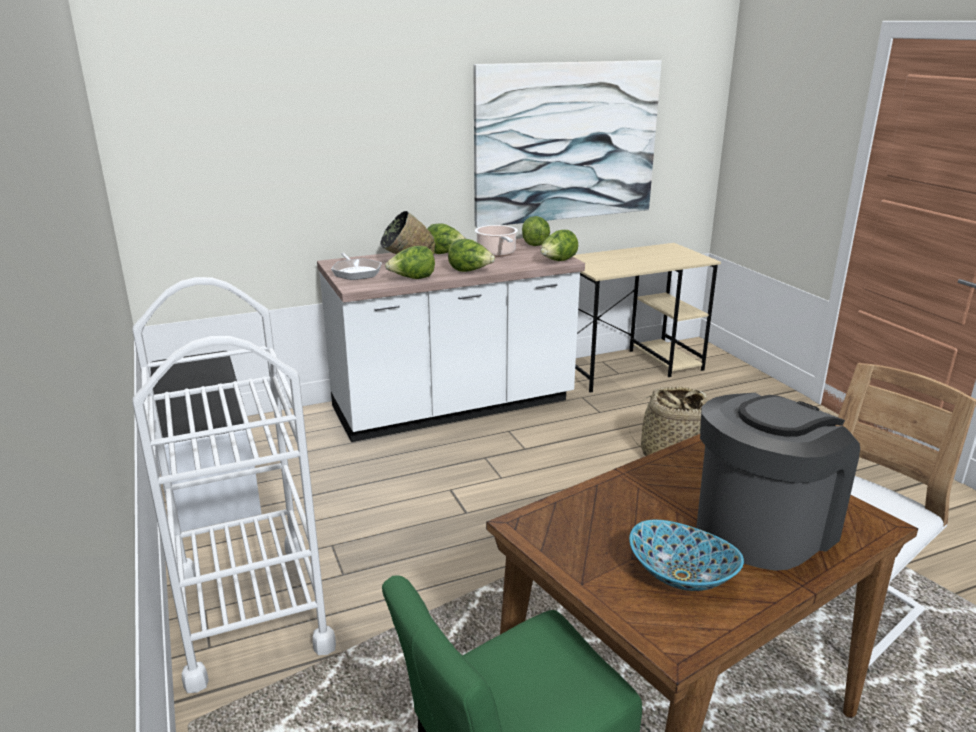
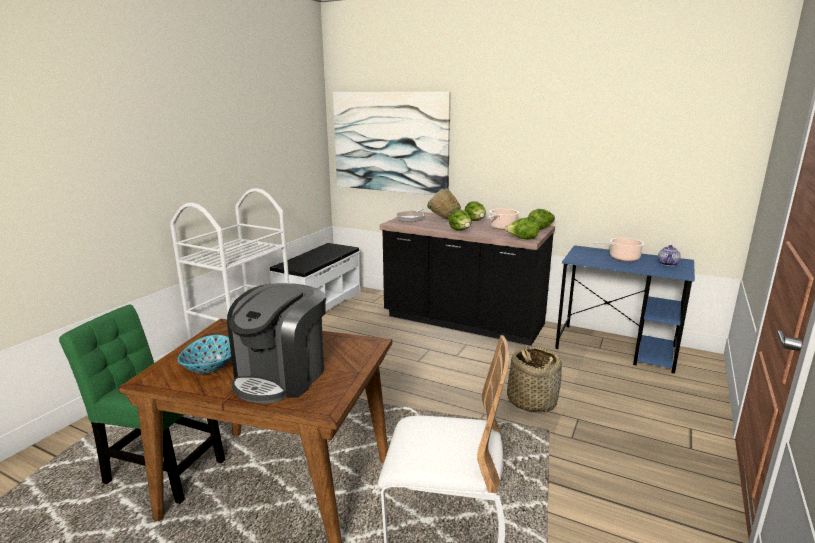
camera: 50 degrees right, 5 degrees down
(412, 279) = (424, 227): lettuce -> none
(453, 407) = (463, 322): white counter -> black counter
(567, 142) = (590, 161): picture -> picture (390, 142)
(628, 258) = (622, 258): none -> cooking pot
(630, 367) = (616, 348): beige desk -> blue desk
(671, 253) = (668, 264): none -> teapot
(763, 527) = (281, 376): coffee machine -> coffee machine turned 105 degrees clockwise

